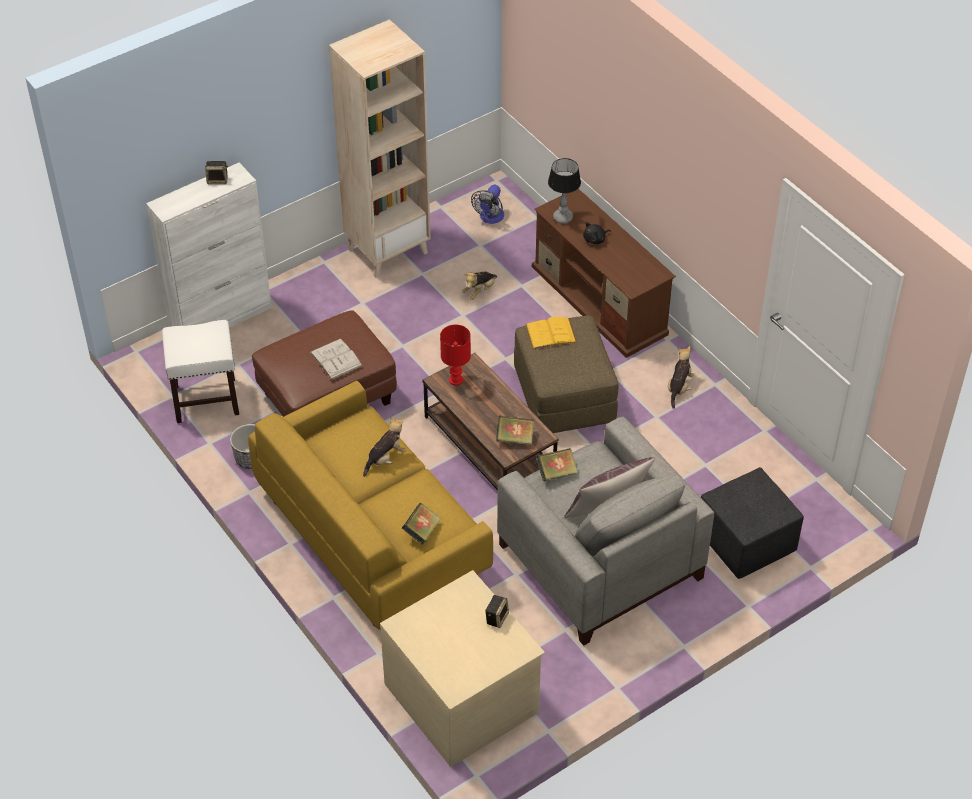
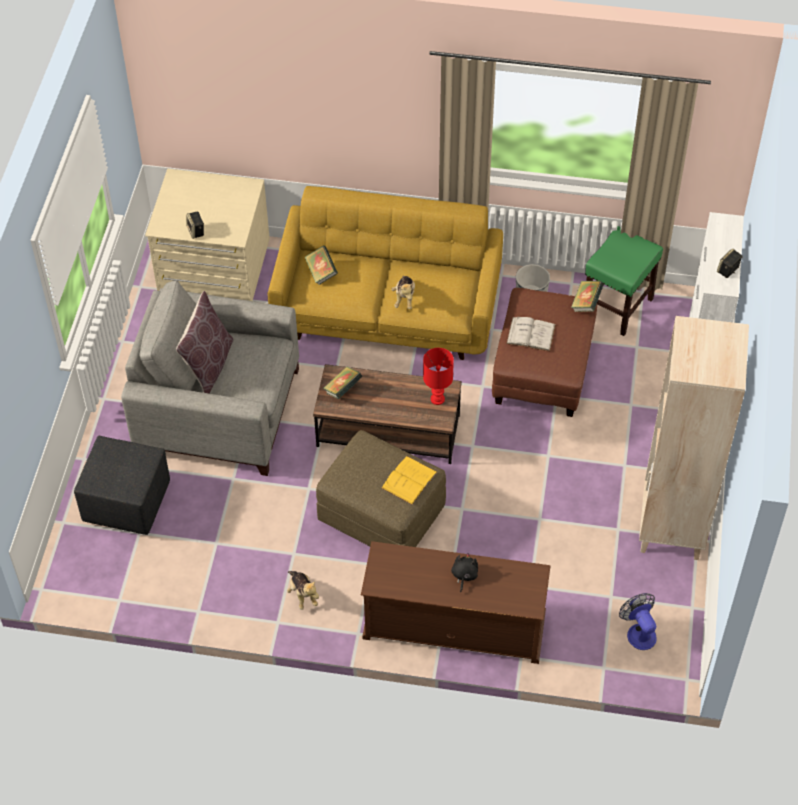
camera: 135 degrees right, 5 degrees up
(207, 400) = (617, 307): white stool -> green stool
(479, 291) = (555, 551): plush toy -> none
(556, 472) = (270, 361): book -> book (586, 303)
(563, 218) = (515, 575): table lamp -> none

